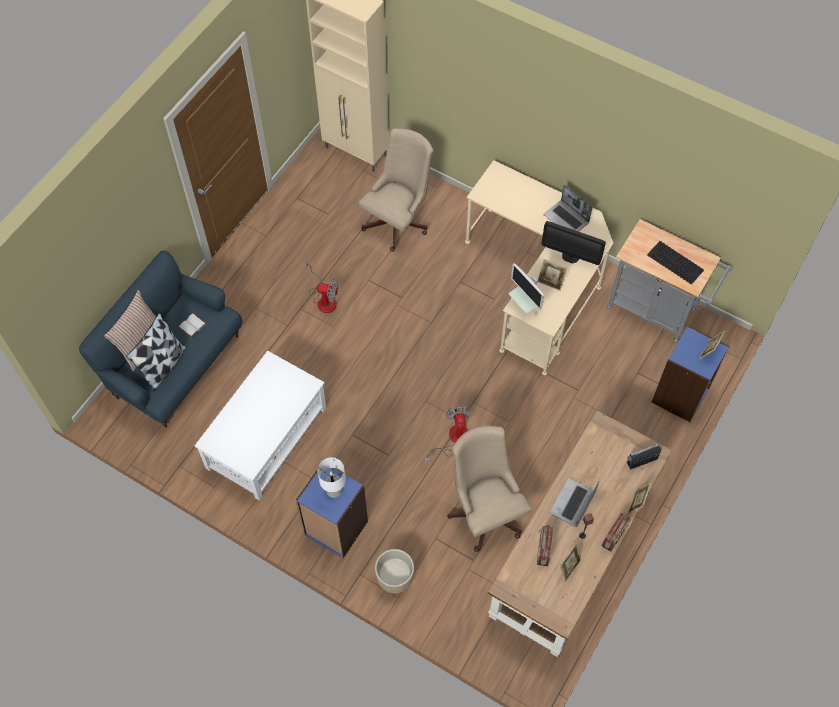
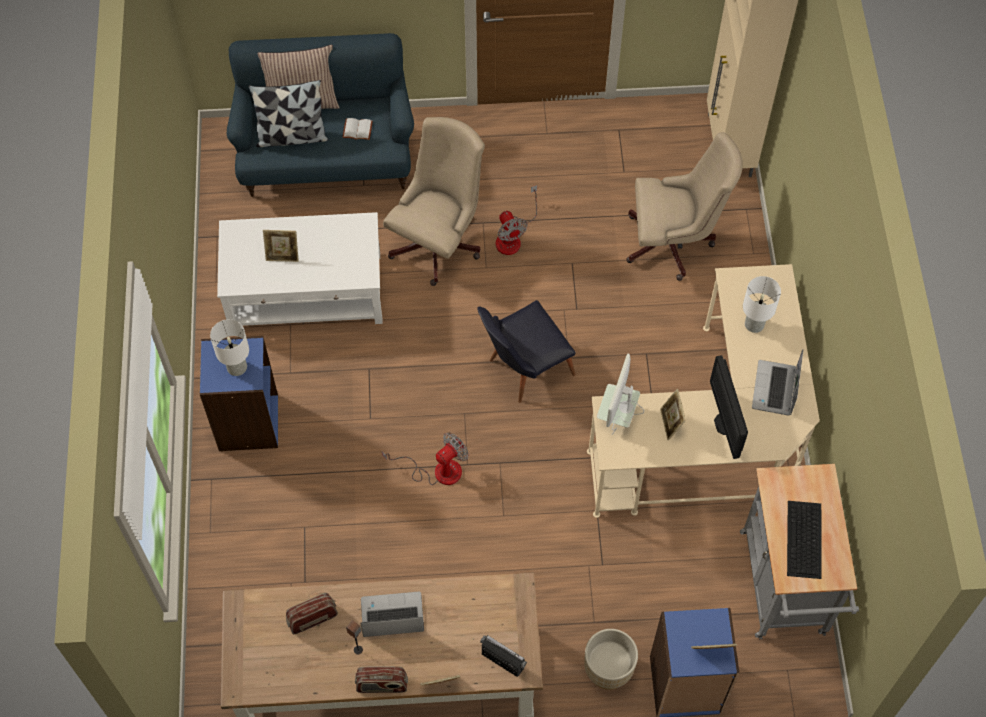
camera: 55 degrees right, 0 degrees up
(395, 579) = (229, 516): beige planter -> beige planter (608, 669)
(420, 351) = (523, 369): none -> black chair
(485, 511) = (372, 557): beige office chair -> beige office chair (439, 241)
(517, 202) = (754, 324): none -> white table lamp
(568, 567) = (308, 658): picture frame -> picture frame (283, 256)

